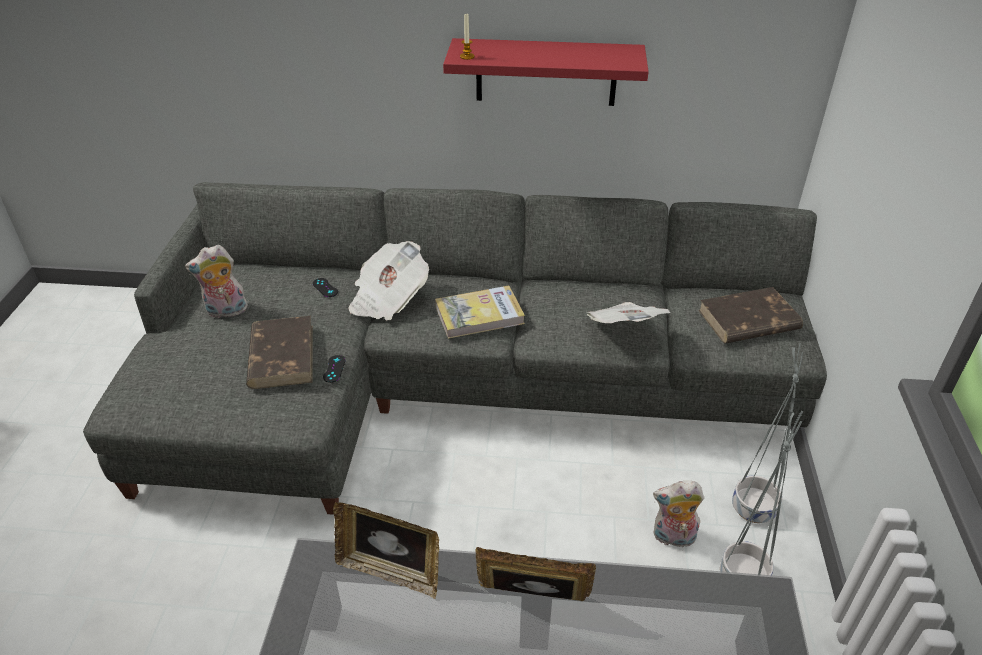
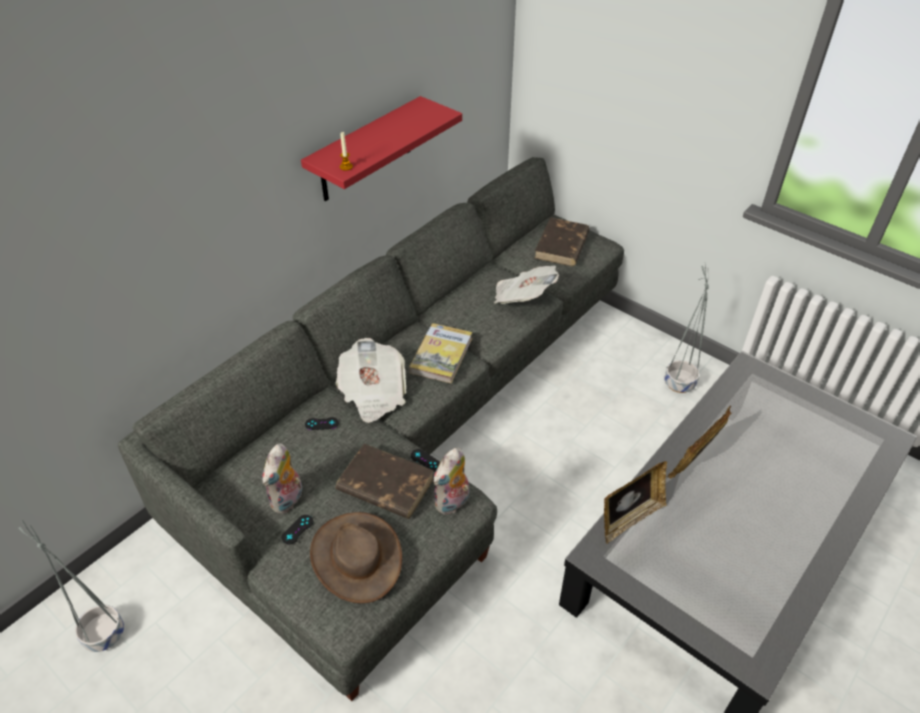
camera: 55 degrees left, 5 degrees up
(187, 378) = (356, 557): none -> brown hat
(197, 331) = (297, 529): none -> black game controller
(673, 538) = (634, 395): plush toy -> plush toy (452, 503)
(753, 507) = (637, 349): grey planter -> grey planter (103, 633)

